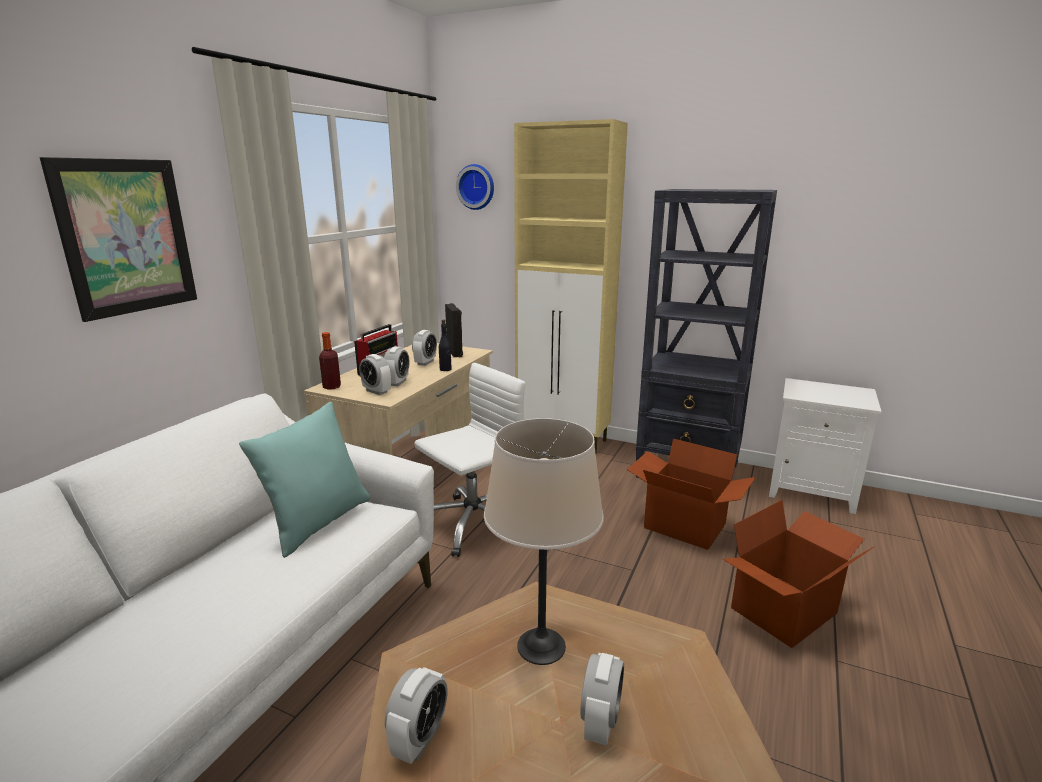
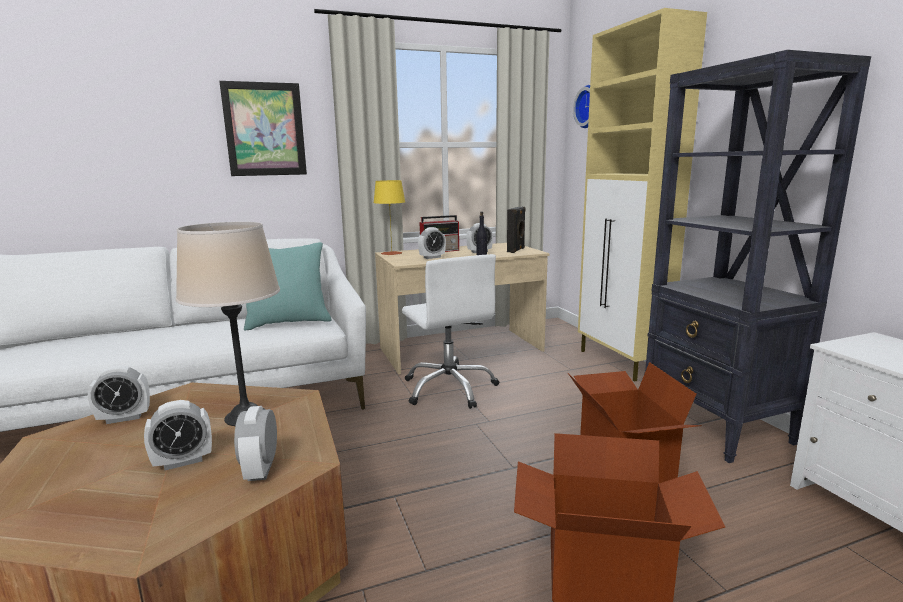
camera: 45 degrees right, 5 degrees down
(332, 387) = (391, 253): bottle -> yellow table lamp
(376, 391) = (408, 259): alarm clock -> alarm clock (261, 470)
(473, 524) = (450, 388): white office chair -> white office chair turned 60 degrees clockwise

